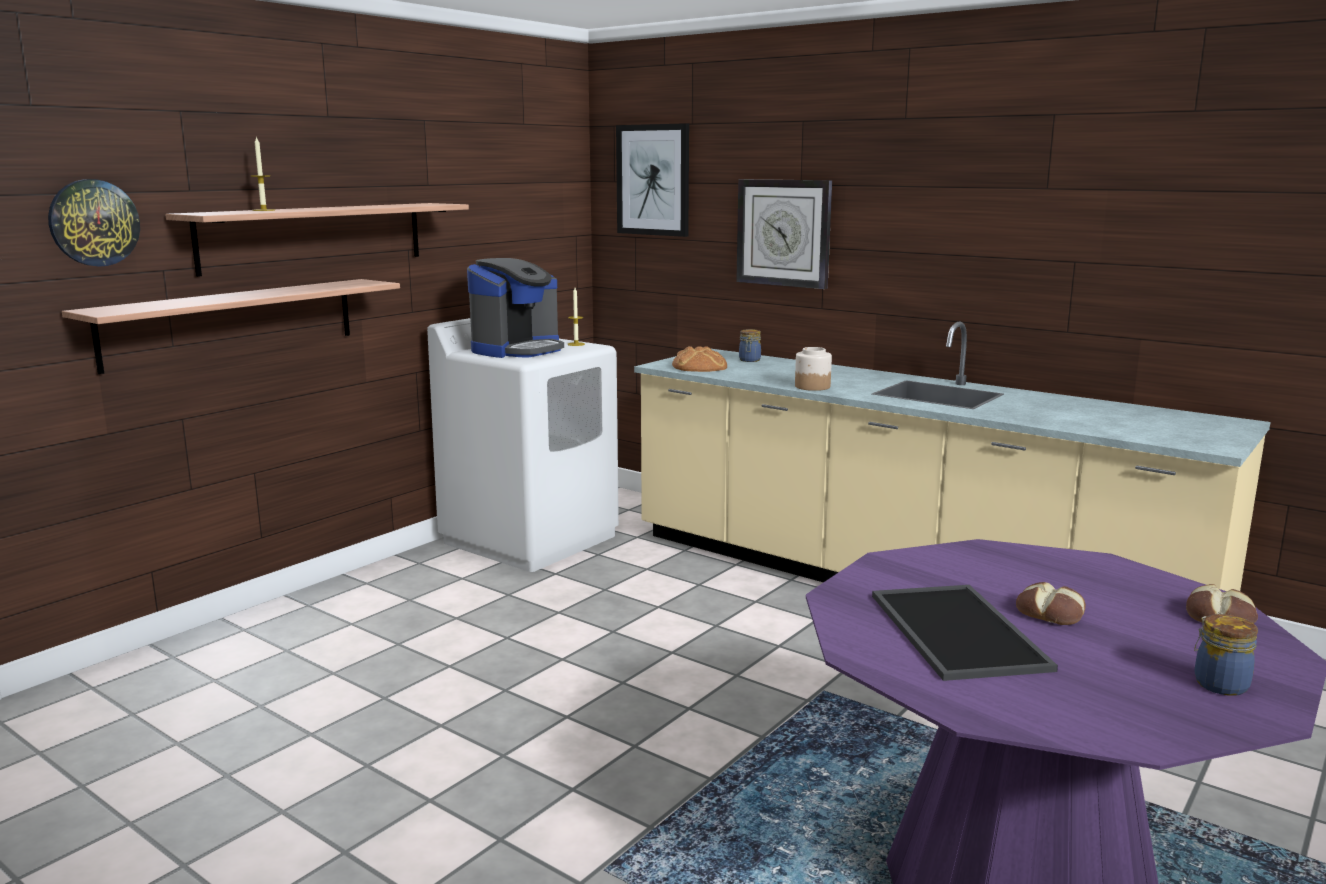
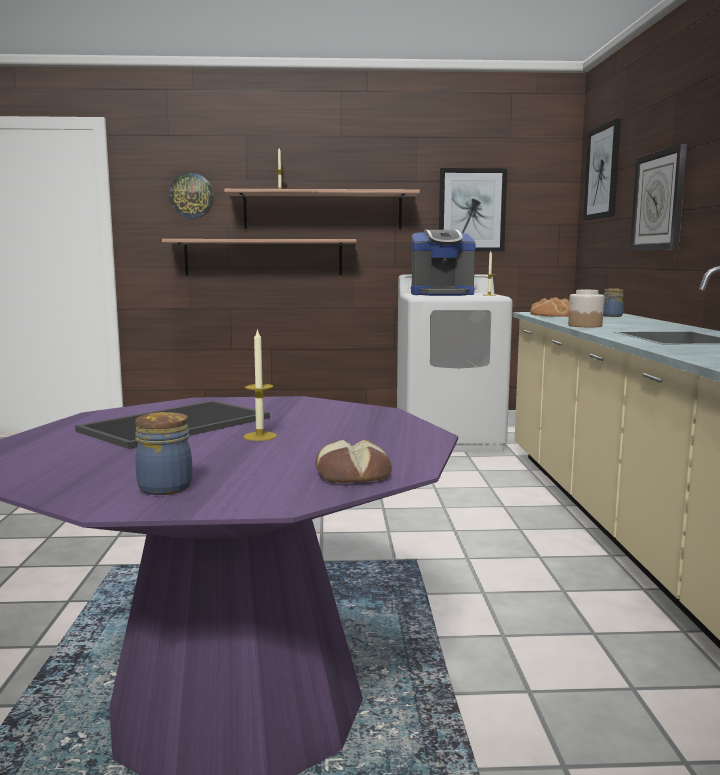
camera: 50 degrees right, 5 degrees down
(493, 224) = (472, 210): none -> picture
(1051, 612) = (260, 436): bread -> candle

